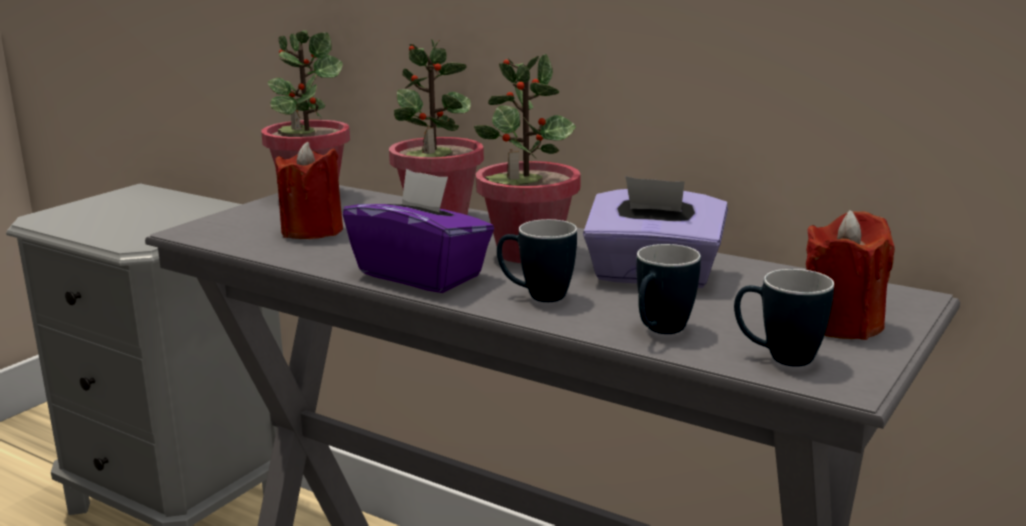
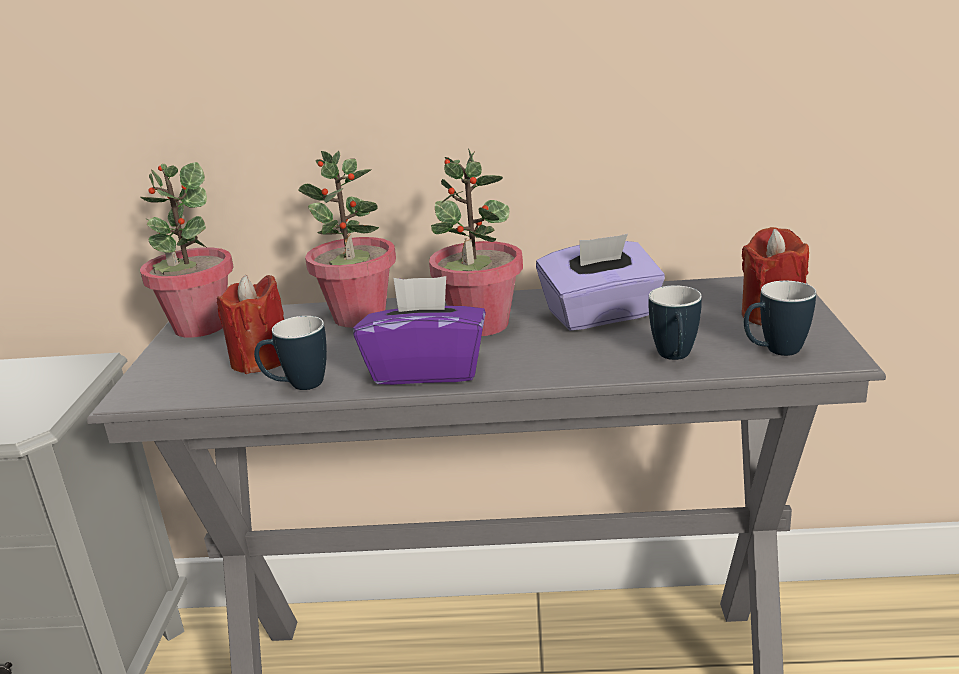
camera: 30 degrees left, 5 degrees up
(536, 296) = (546, 359): mug -> mug (297, 386)

